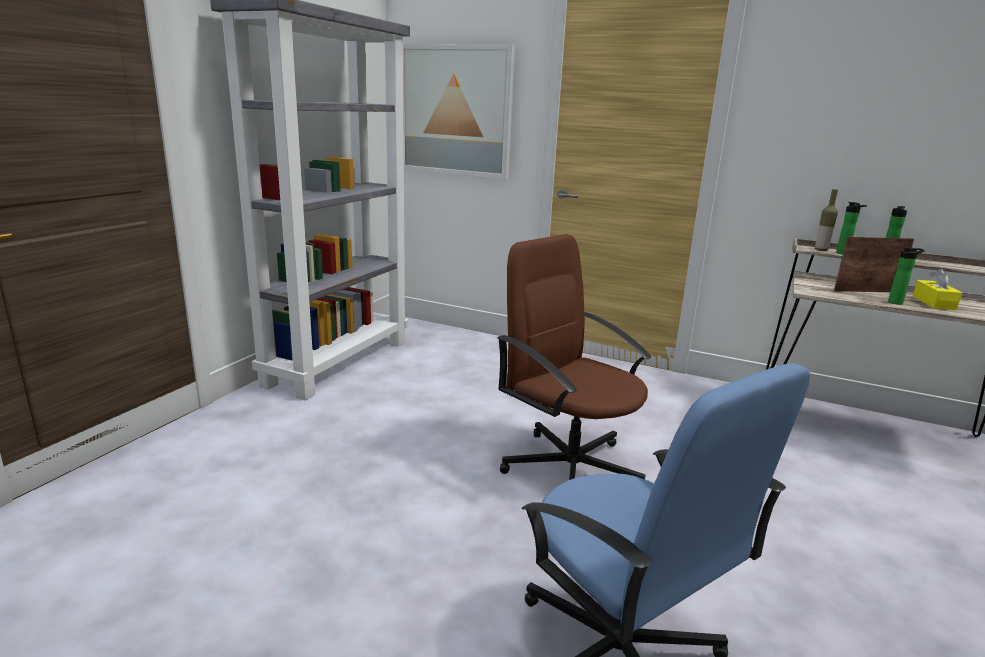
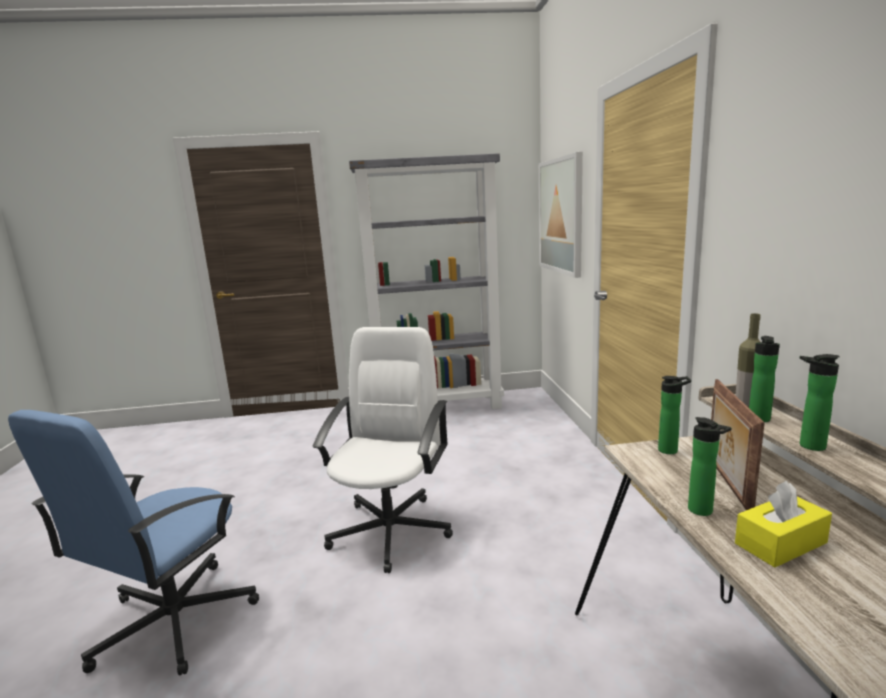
camera: 60 degrees right, 5 degrees down
(570, 467) = (391, 529): brown office chair -> white office chair
(813, 286) = (671, 450): none -> bottle
(865, 291) = (726, 483): picture frame -> picture frame turned 135 degrees counterclockwise

